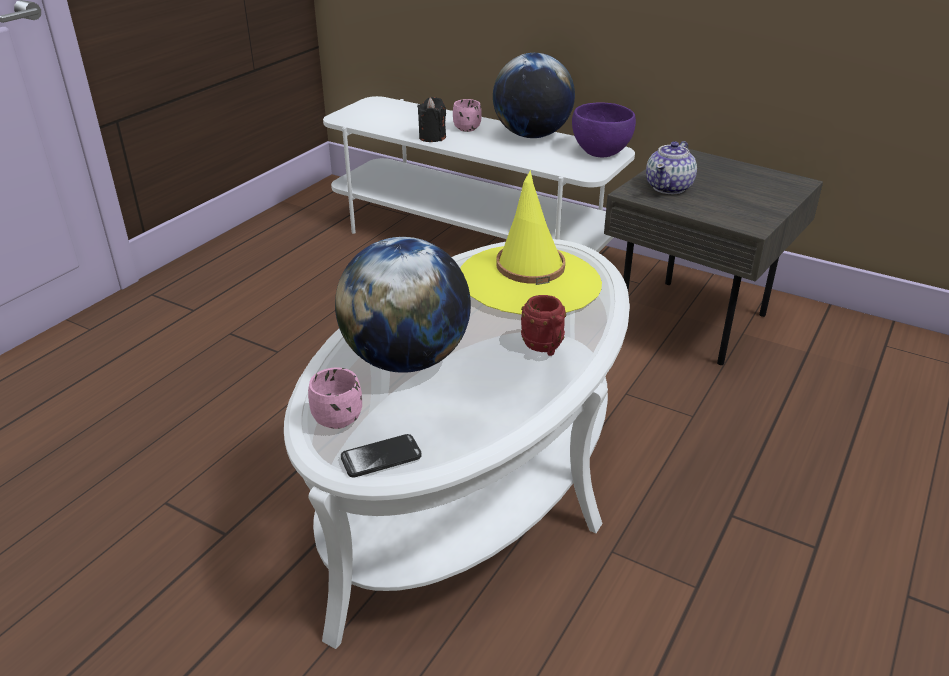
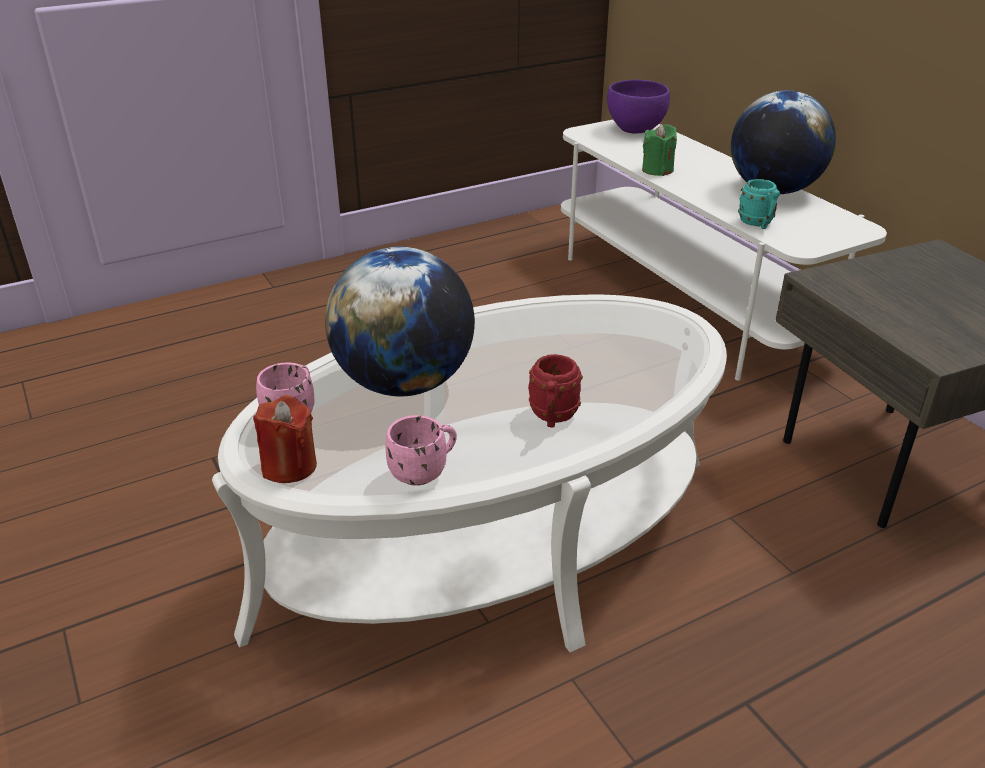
camera: 30 degrees right, 0 degrees up
(381, 457) = (289, 466): phone -> red candle
(432, 137) = (657, 170): black candle -> green candle
(468, 127) = (708, 167): pink mug -> pink mug (424, 471)
(530, 281) = (607, 343): yellow hat -> none
(545, 163) = (758, 224): none -> turquoise mug
(601, 152) = (840, 226): purple bowl -> purple bowl (635, 129)
(669, 187) = (873, 283): teapot -> none

